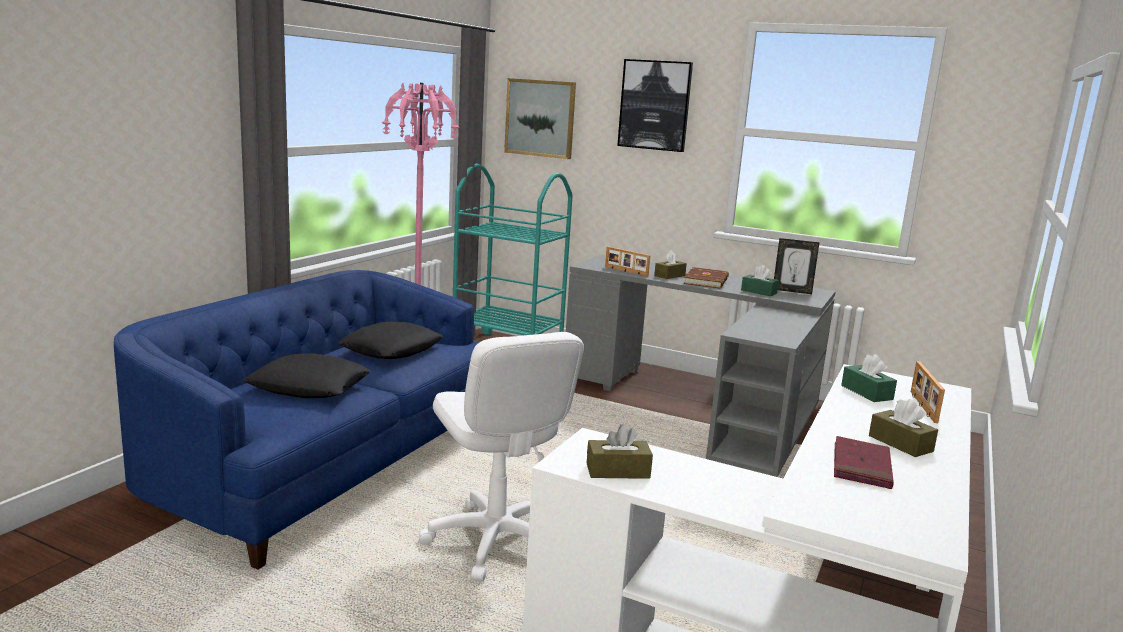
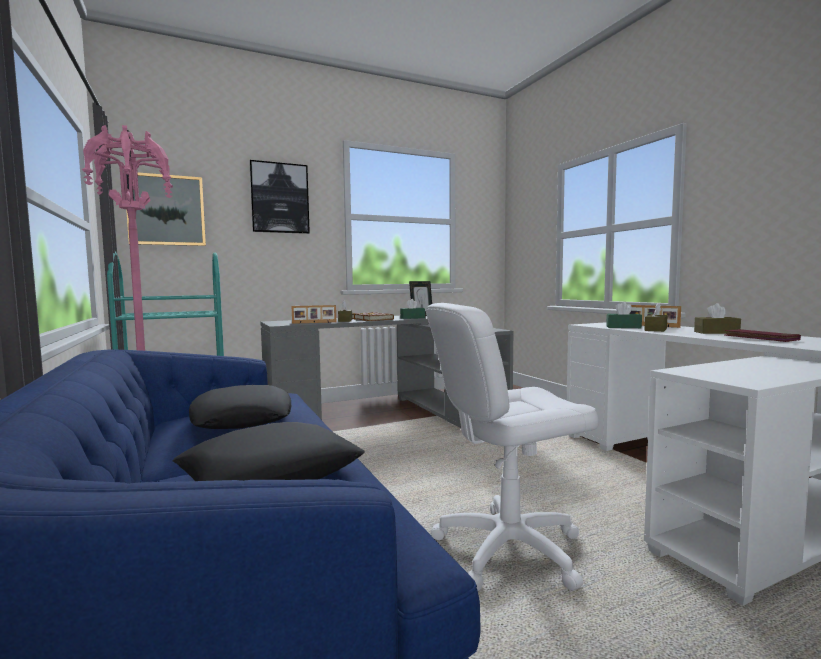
camera: 50 degrees left, 10 degrees down
(495, 541) = (508, 548): white office chair -> white office chair turned 150 degrees clockwise
(618, 471) = (760, 375): brown tissue box -> brown tissue box (655, 329)

